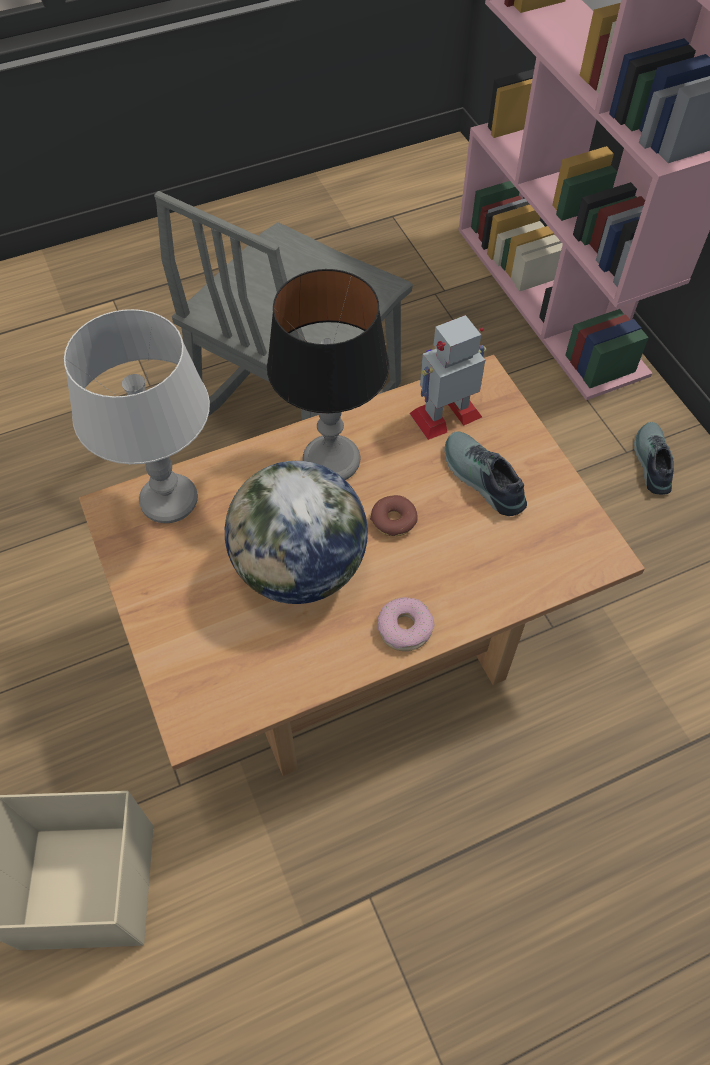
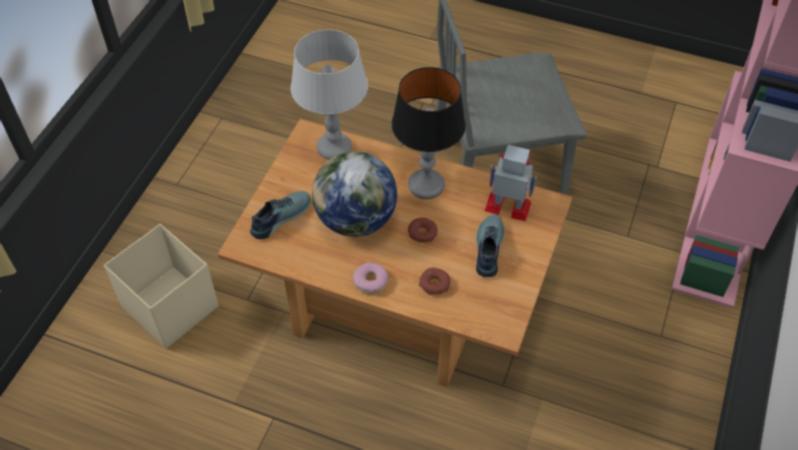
camera: 45 degrees right, 5 degrees down
(477, 568) = (434, 284): none -> donut
(651, 462) = (669, 353): shoe -> shoe (279, 217)

